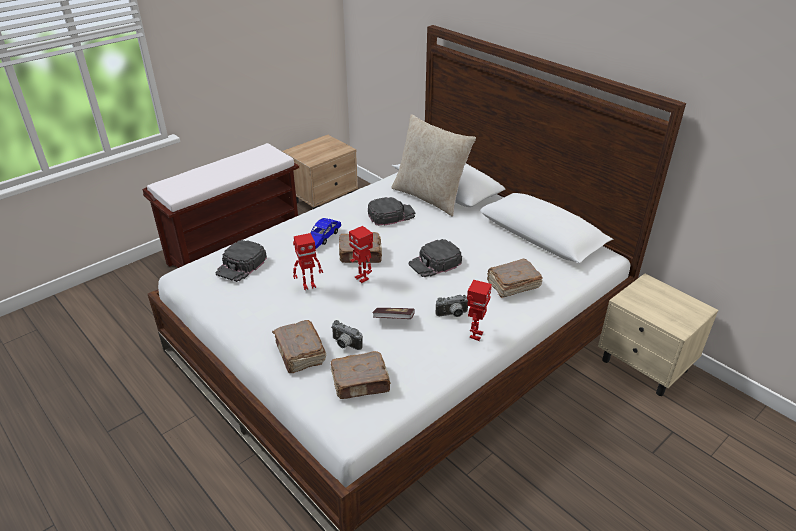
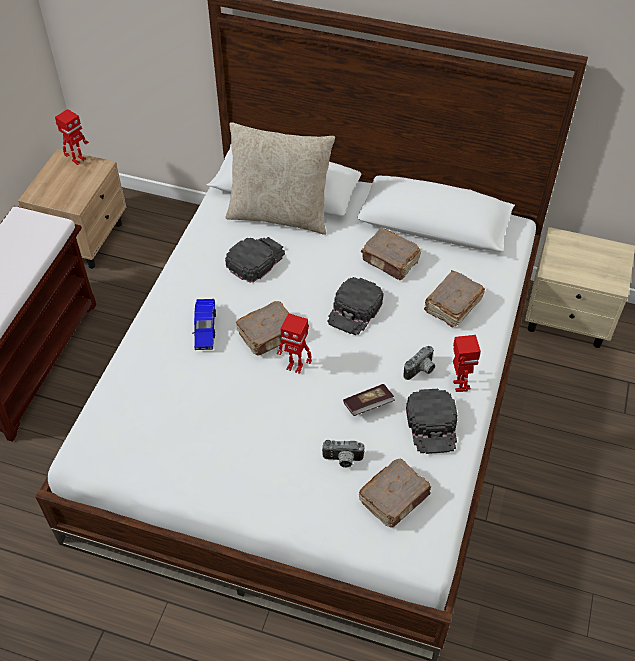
camera: 30 degrees left, 15 degrees up
(241, 265) = (144, 412): black cap -> black cap (432, 425)
(300, 354) = (307, 495): brown book -> brown book (390, 261)
(309, 285) = (245, 403): toy robot -> toy robot (78, 159)

